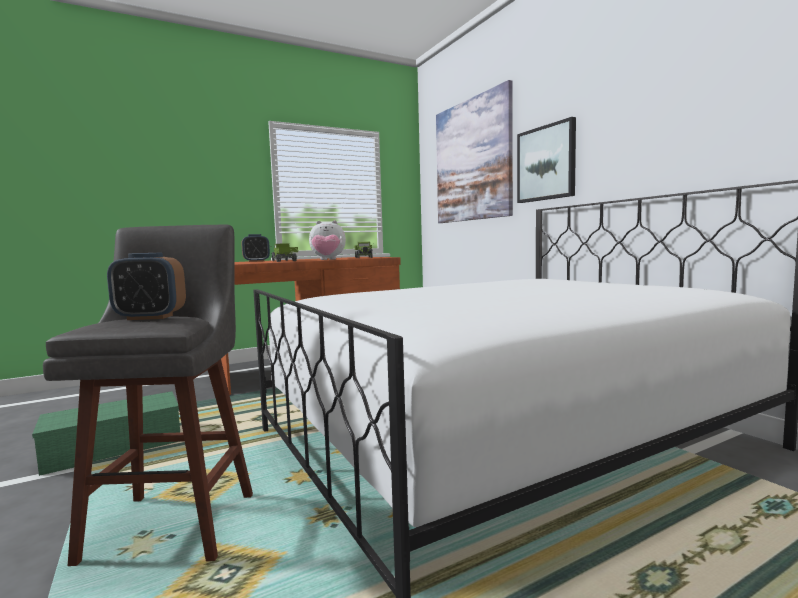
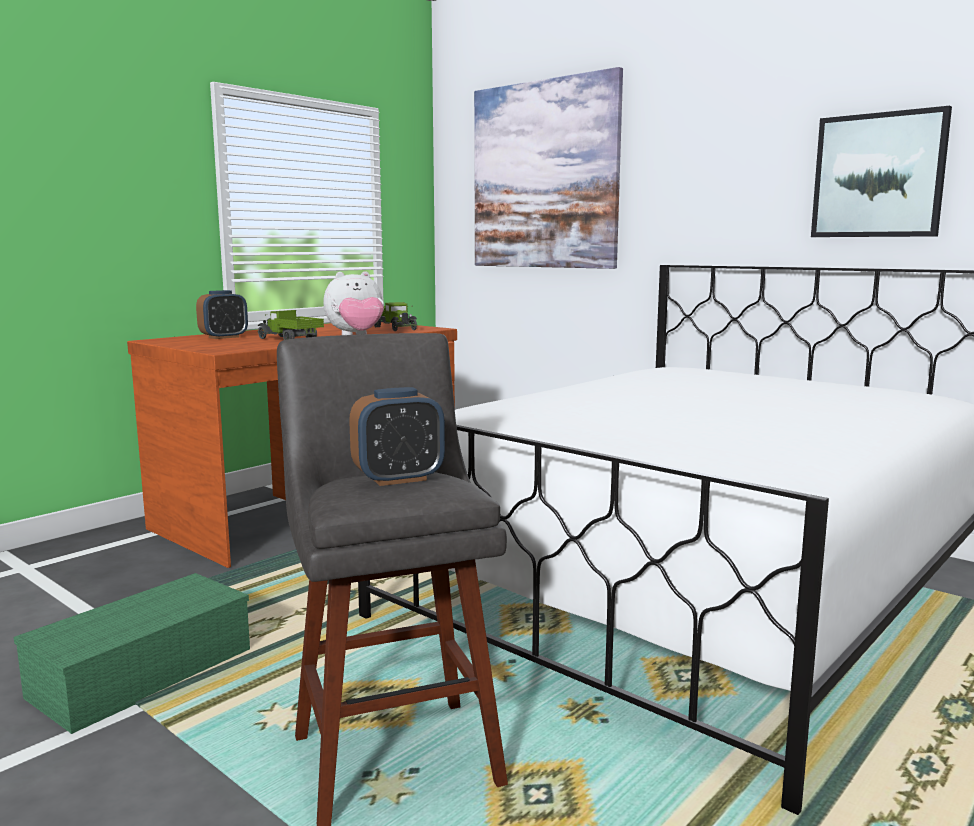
camera: 20 degrees left, 5 degrees up
(546, 163) = (677, 200): picture -> picture (878, 176)

